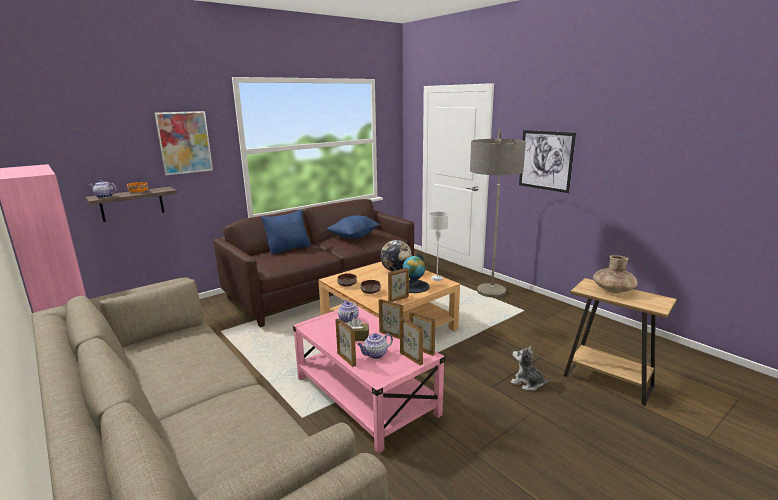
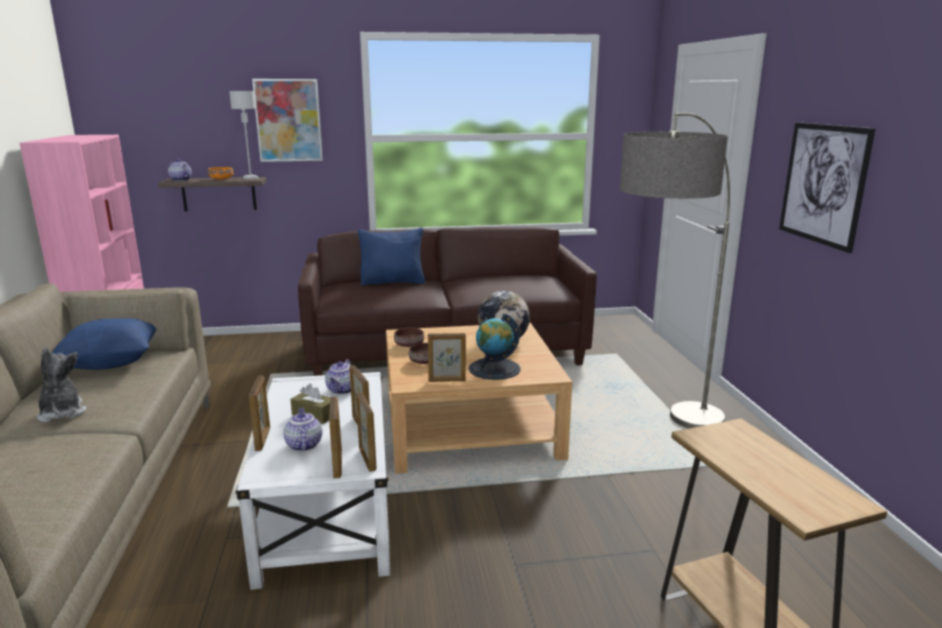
camera: 30 degrees right, 0 degrees up
(354, 237) = (498, 281): blue pillow -> blue pillow (110, 364)
(365, 395) = (327, 508): pink coffee table -> white coffee table
(375, 354) = (303, 444): teapot -> teapot turned 75 degrees clockwise
(437, 278) = (546, 366): grey table lamp -> grey table lamp (250, 178)
(527, 383) = (578, 583): plush toy -> plush toy (62, 413)
(613, 290) = (761, 454): brown vase -> none

